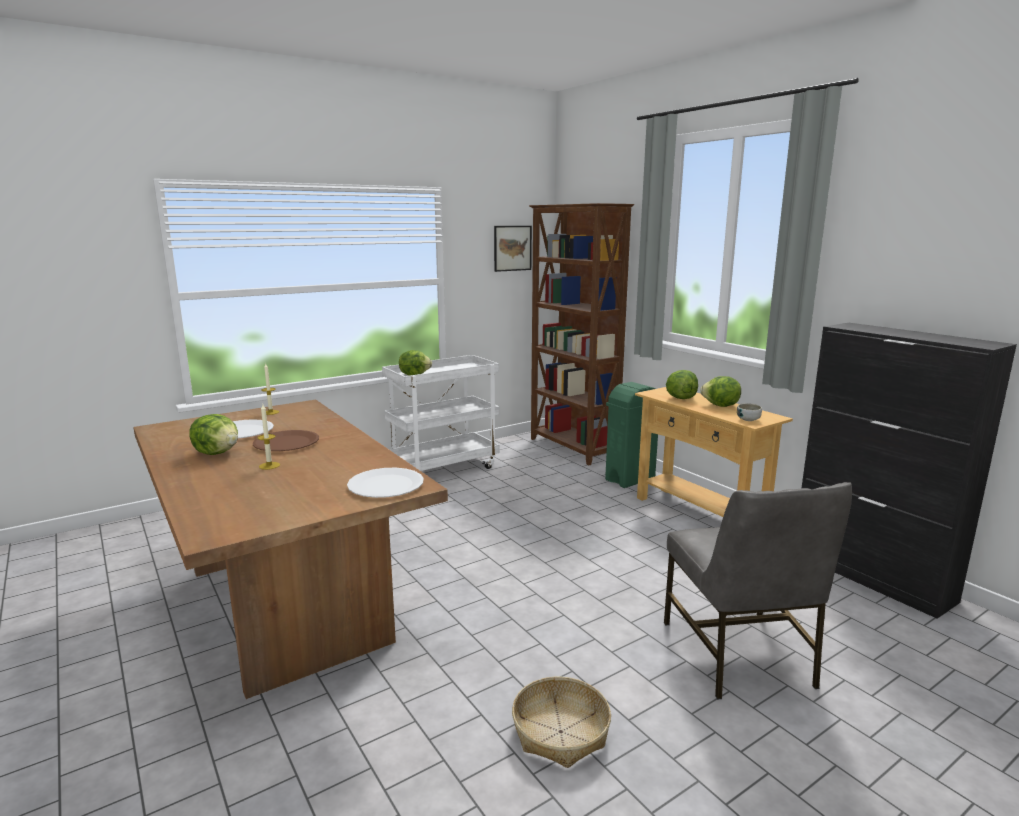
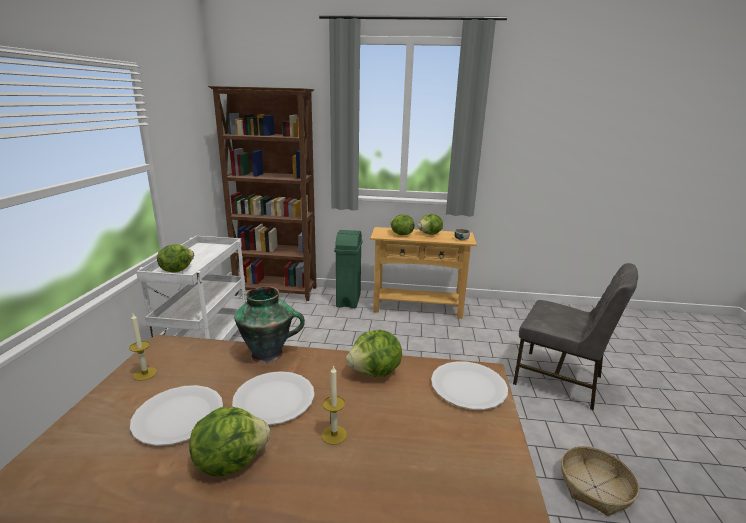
camera: 50 degrees left, 5 degrees up
(286, 443) = (274, 399): brown plate -> white plate
(335, 426) = (269, 354): none -> vase
(359, 456) = (375, 372): none -> lettuce
(512, 248) = (192, 127): picture -> none
(871, 577) = (523, 308): black cabinet -> none

